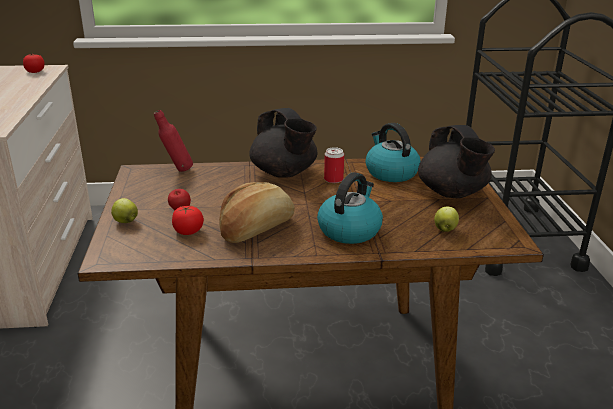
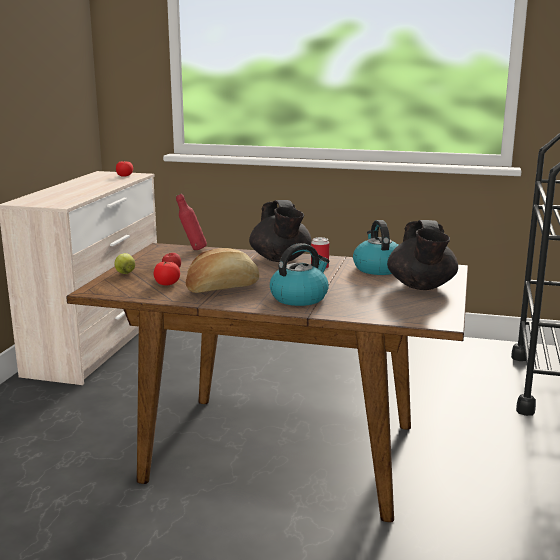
camera: 20 degrees right, 10 degrees down
(445, 229) = (386, 307): apple -> none

